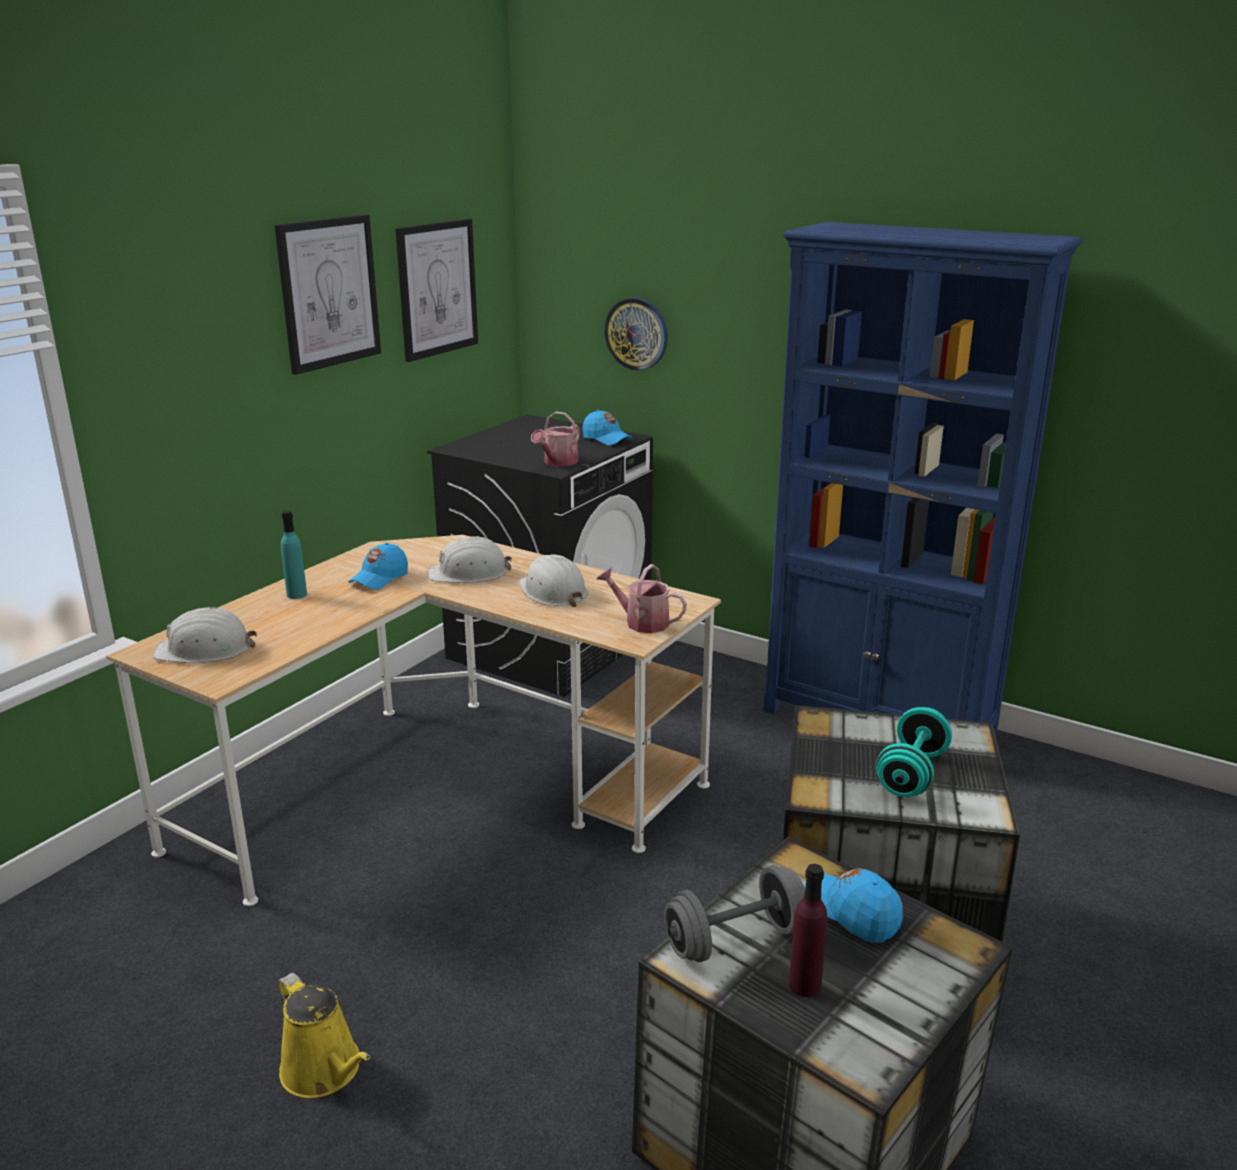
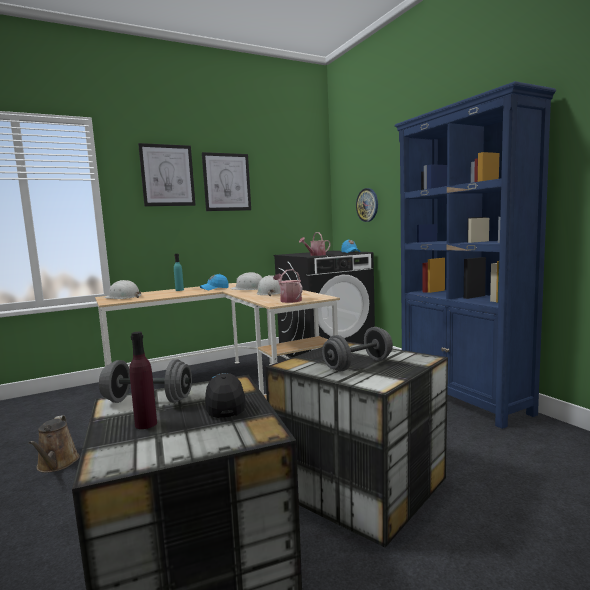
camera: 30 degrees right, 15 degrees down
(325, 1071) = (57, 464): yellow watering can -> brown watering can
(437, 288) = (284, 189): picture -> picture (167, 175)
(851, 912) = (225, 404): blue cap -> black cap
(911, 774) = (358, 365): turquoise dumbbell -> grey dumbbell

